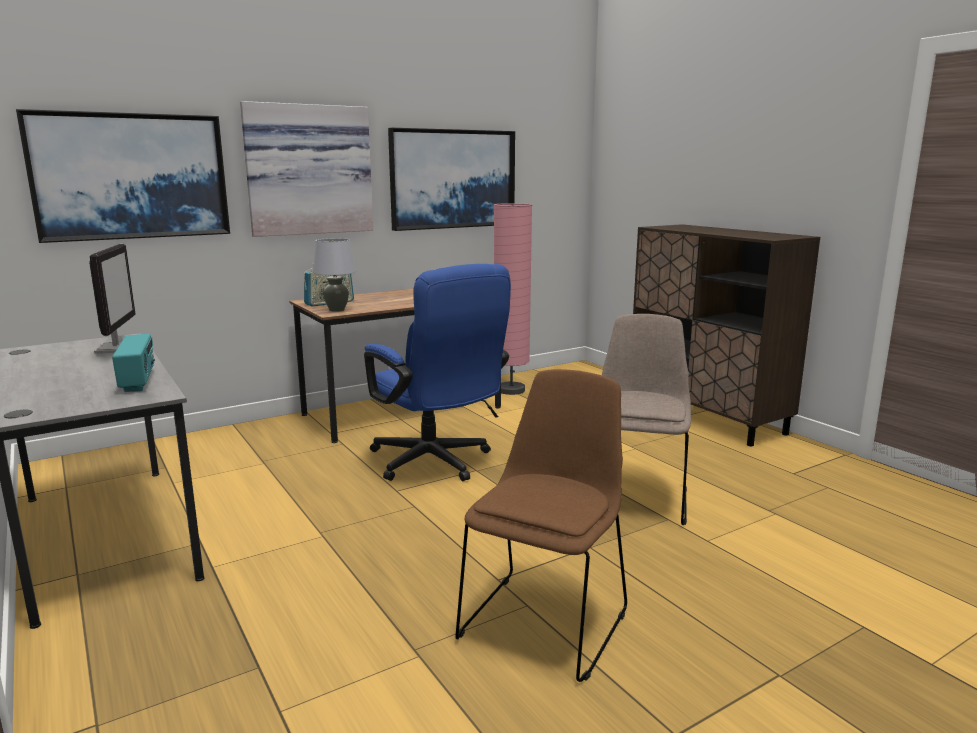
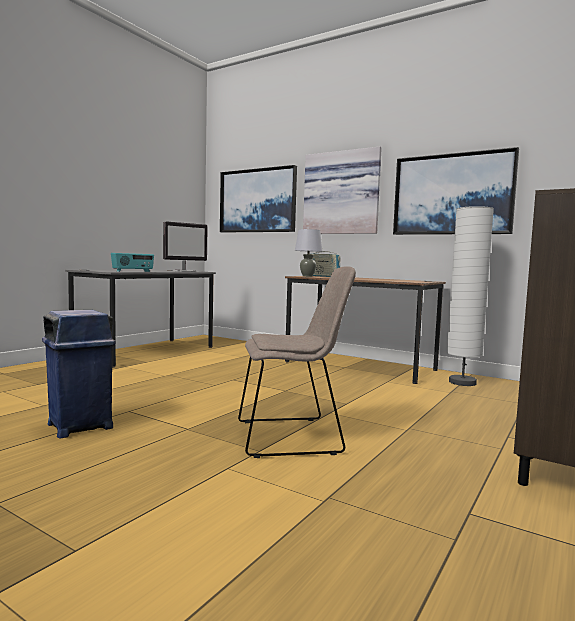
camera: 65 degrees right, 10 degrees down
(436, 463) = (283, 382): blue office chair -> none
(511, 390) = (462, 382): pink floor lamp -> white floor lamp
(545, 620) = (80, 426): brown chair -> blue trash can

